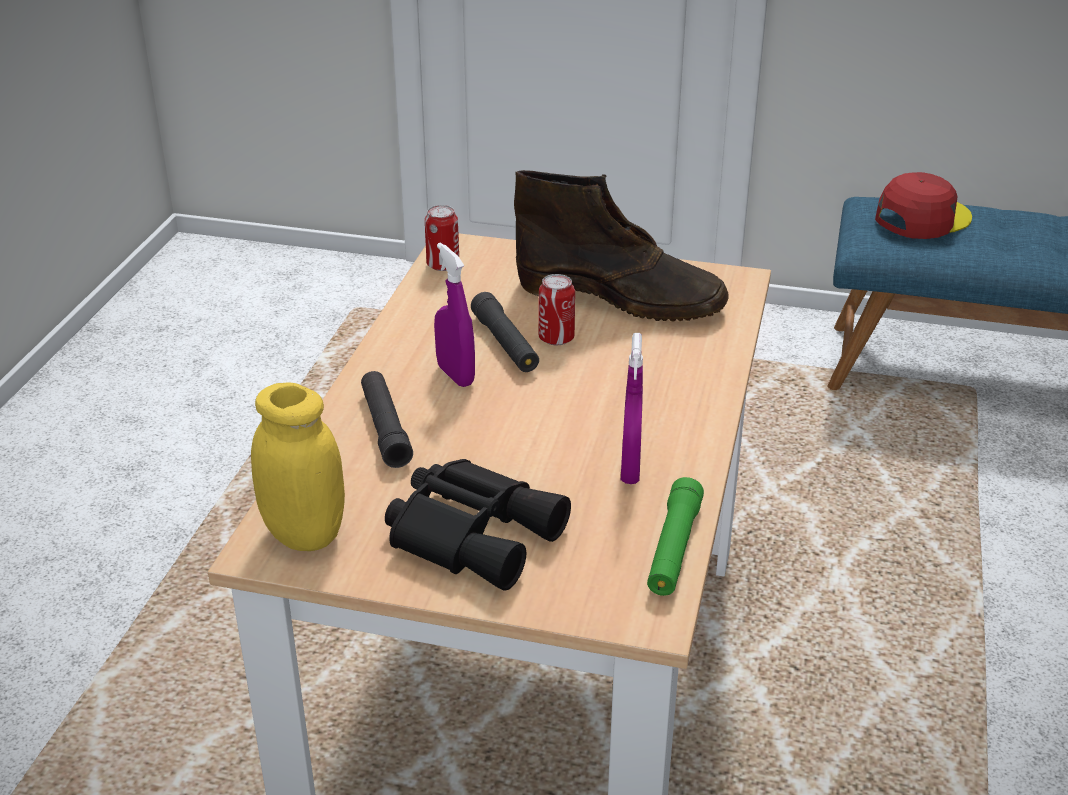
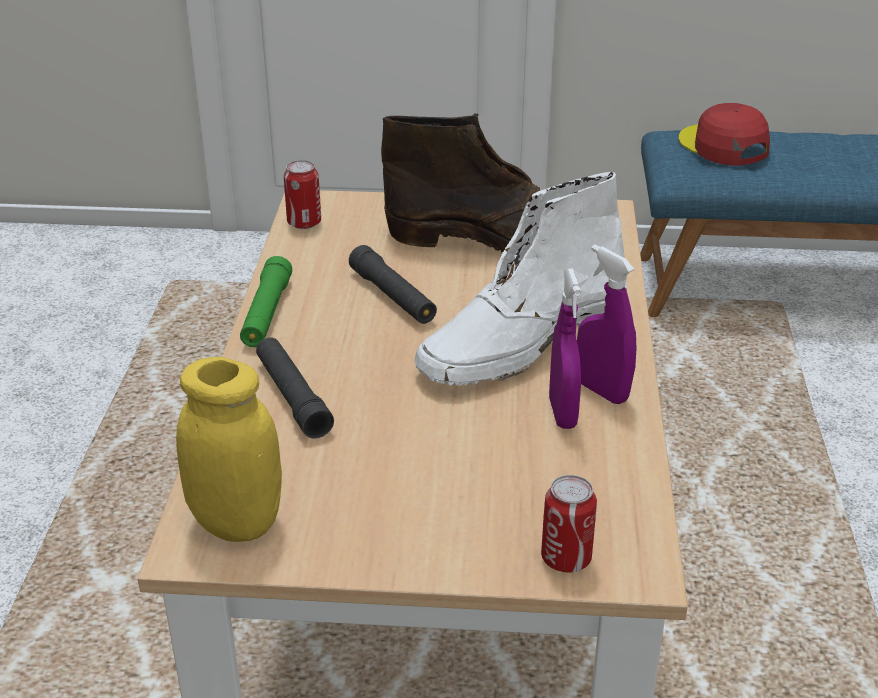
camera: 10 degrees left, 0 degrees up
(455, 375) = (351, 334): purple spray bottle -> purple spray bottle (601, 391)
(474, 532) = (421, 499): black binoculars -> none
(556, 338) = (443, 286): can -> can (566, 558)
(612, 401) = (521, 345): none -> white boot
(674, 548) = (634, 492): green flashlight -> green flashlight (266, 313)
(922, 218) = (722, 146): red cap -> red cap turned 75 degrees counterclockwise

